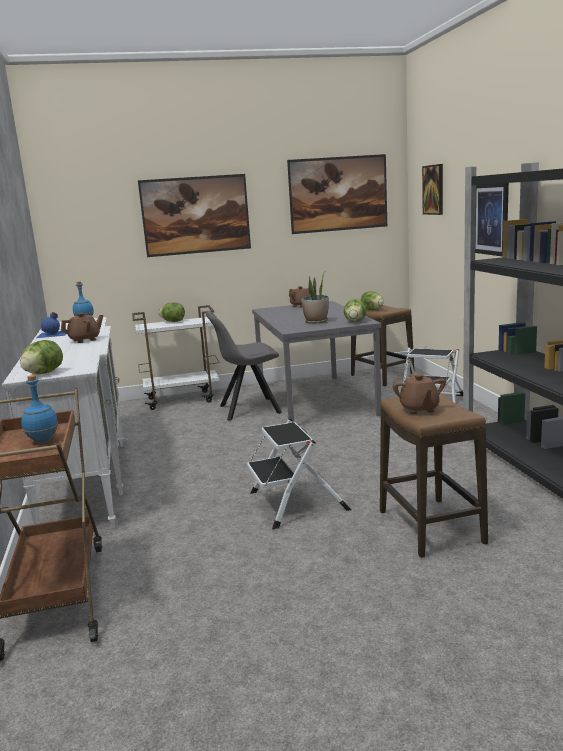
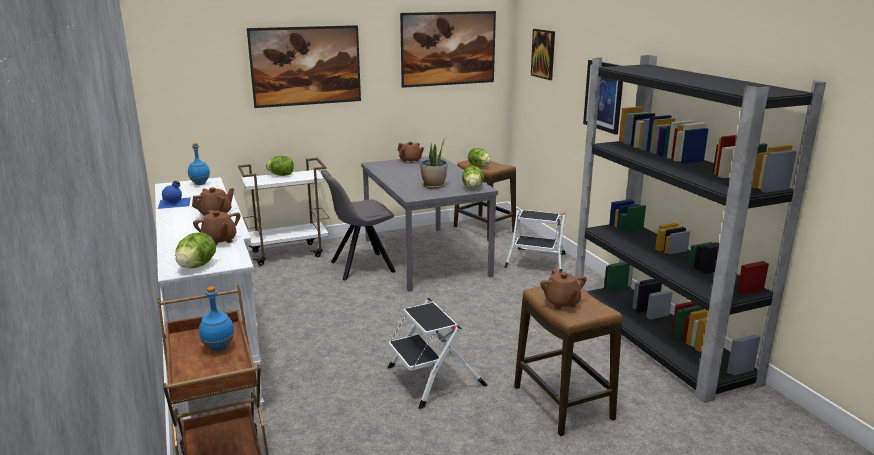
camera: 10 degrees left, 5 degrees up
(76, 356) = (219, 241): none -> brown teapot

